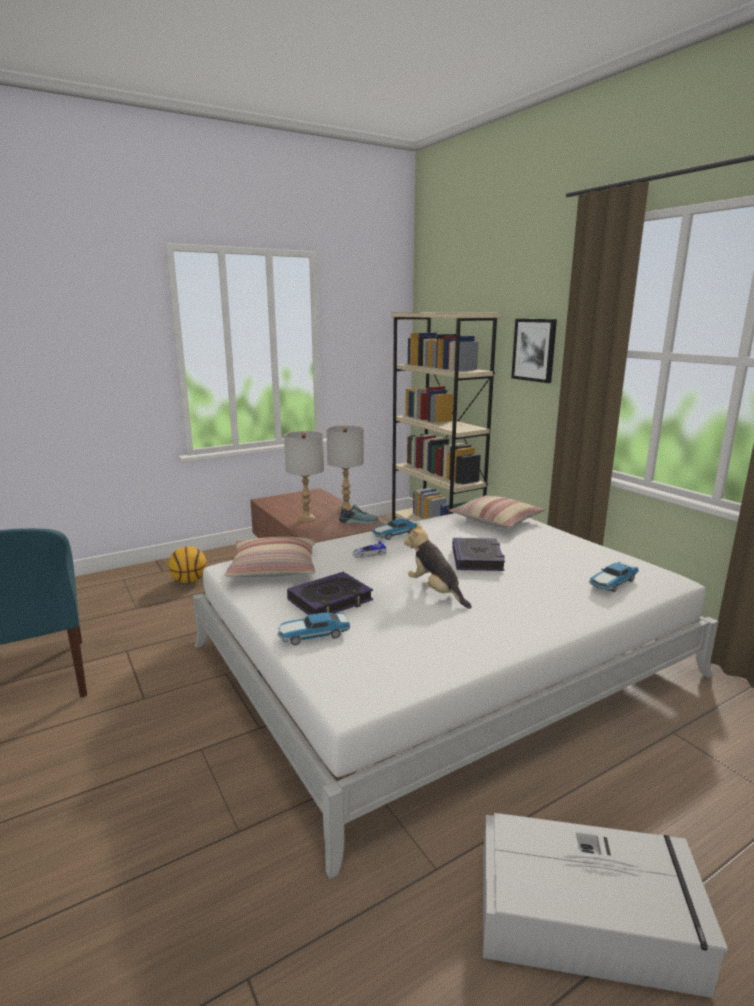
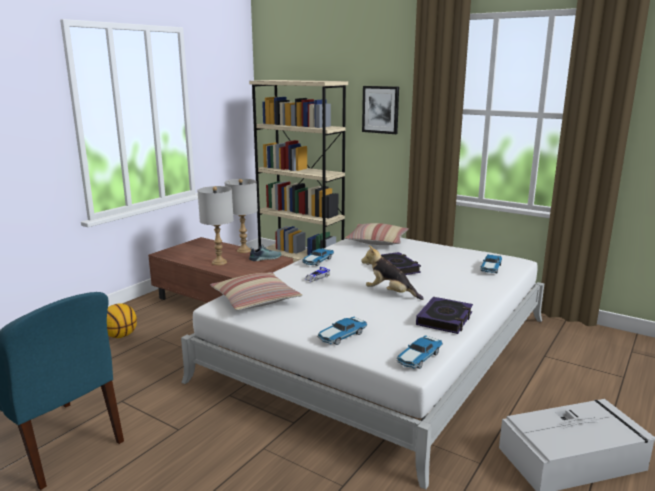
camera: 25 degrees left, 0 degrees up
(330, 601) = (327, 313): book -> book (445, 319)
(371, 690) = (418, 358): none -> toy car

